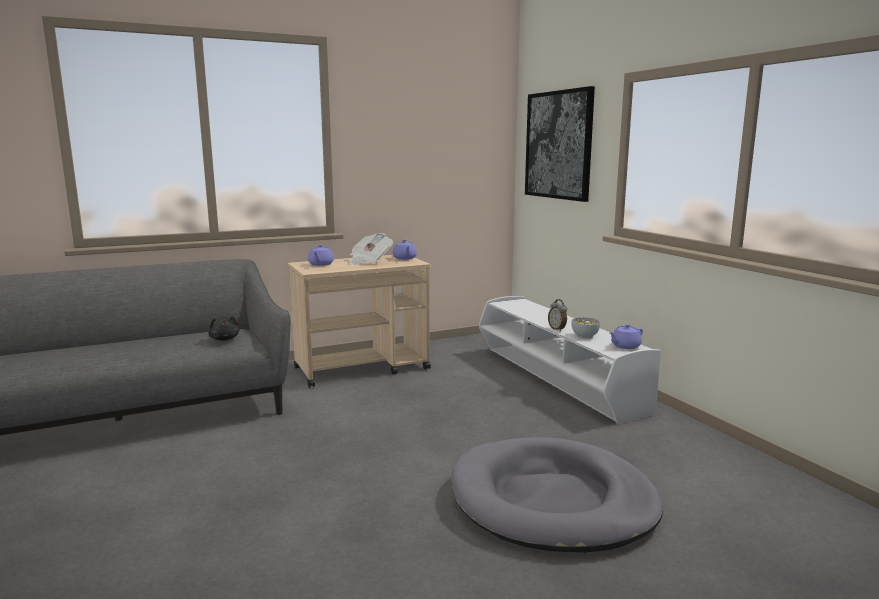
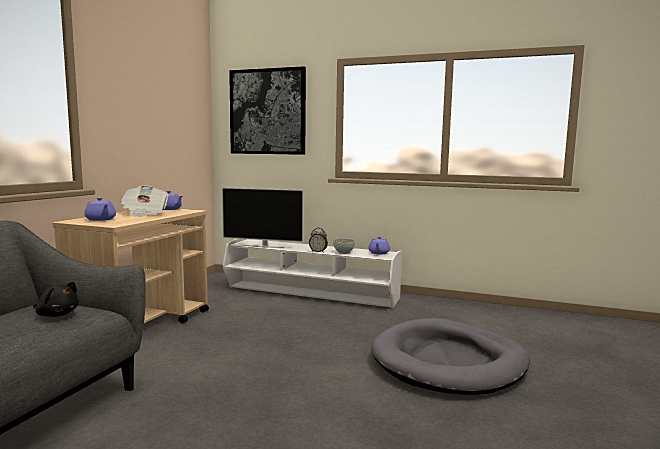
camera: 45 degrees left, 5 degrees down
(517, 311) = (263, 246): none -> television

